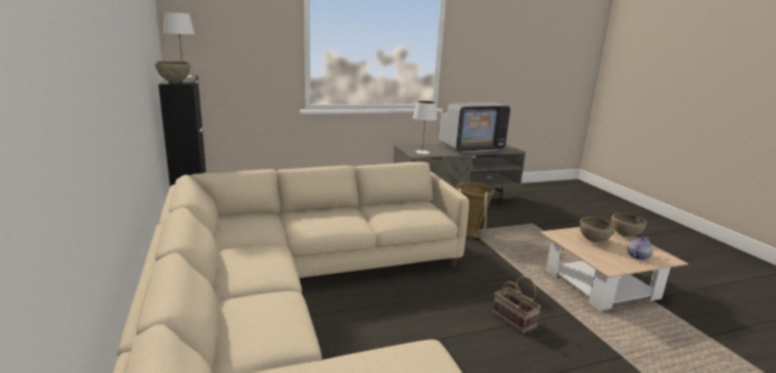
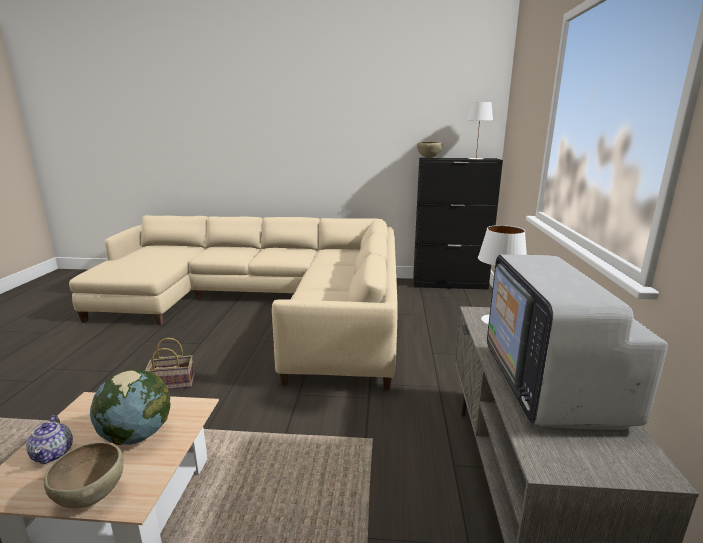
camera: 115 degrees right, 0 degrees up
(468, 236) = (353, 429): basket -> none
(593, 241) = (137, 435): brown bowl -> globe

